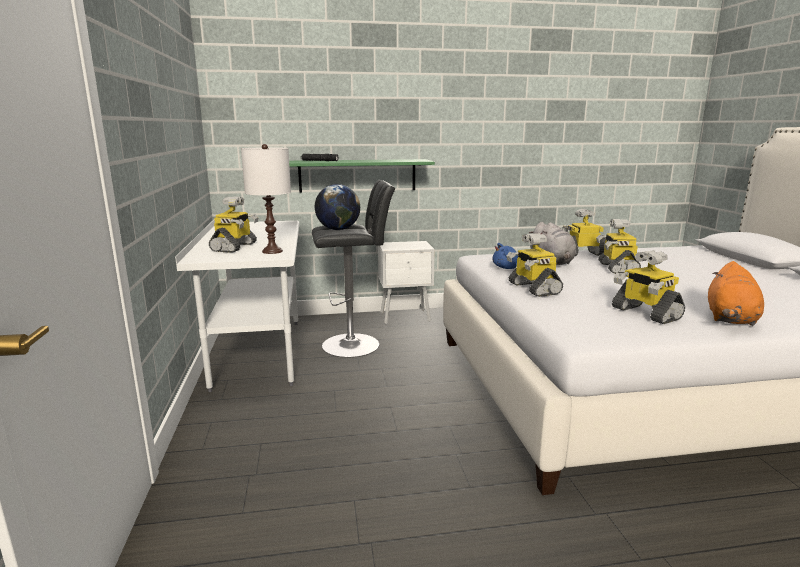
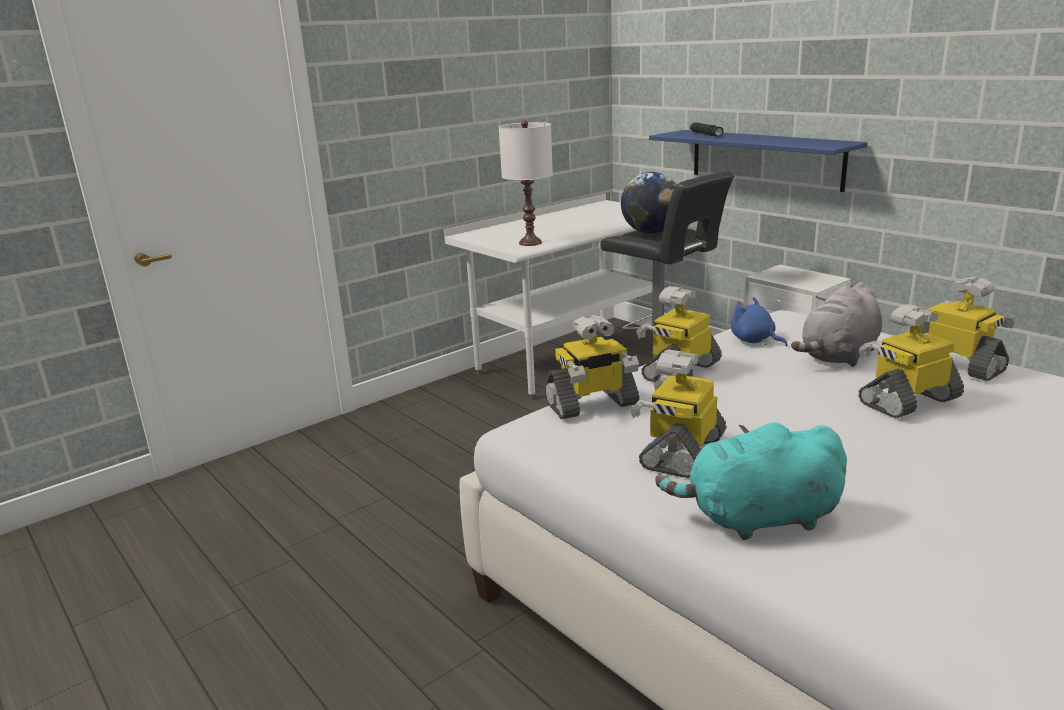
camera: 60 degrees right, 5 degrees up
(235, 247) = (523, 231): toy robot -> toy robot (591, 405)
(357, 175) = (765, 159): green shelf -> blue shelf
(730, 318) = (757, 519): orange plush toy -> turquoise plush toy

